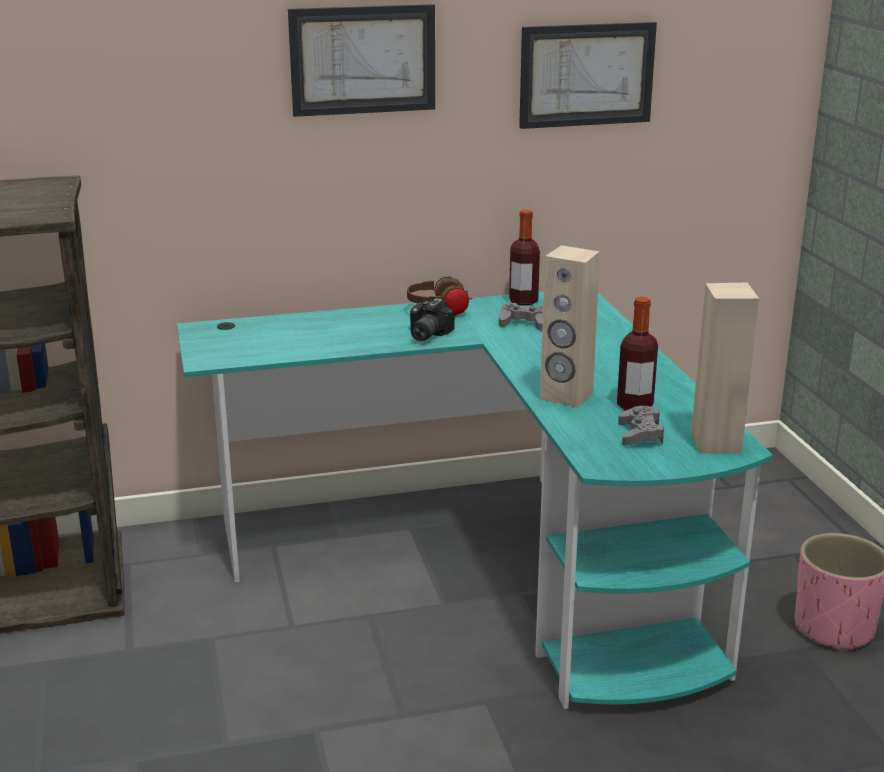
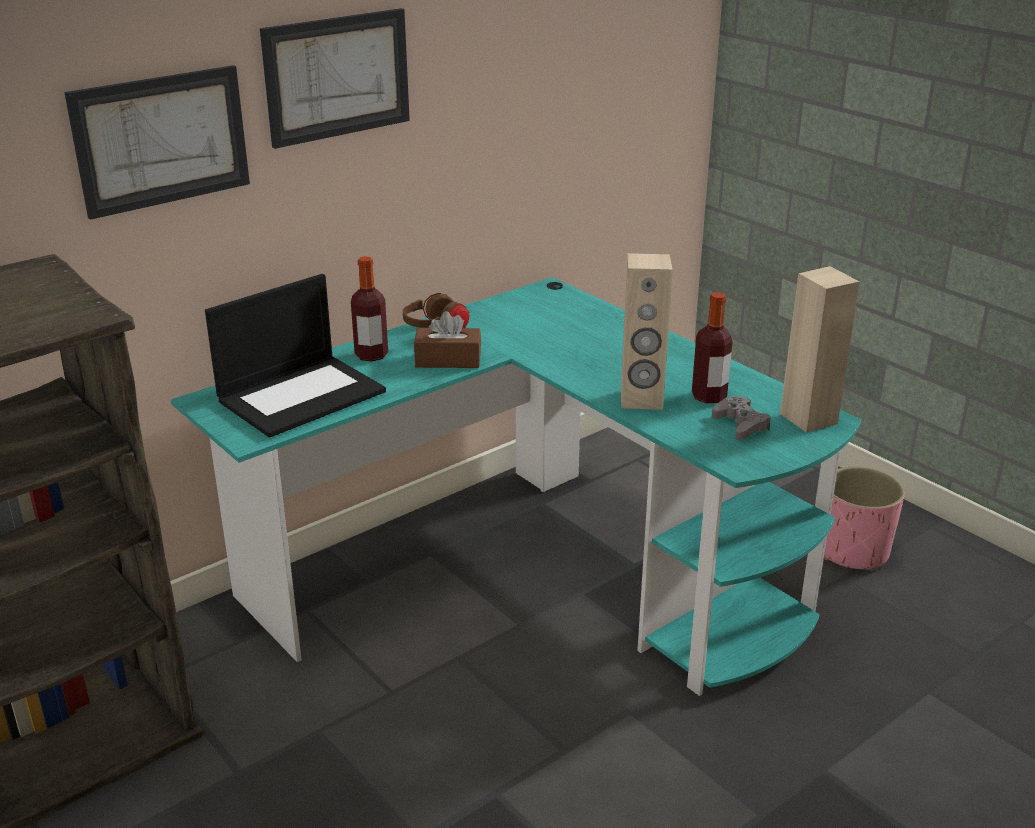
camera: 25 degrees left, 5 degrees up
(277, 338) = (302, 395): none -> laptop
(425, 335) = (448, 360): camera -> brown tissue box
(523, 301) = (505, 304): bottle -> bottle (371, 355)
(524, 323) = (528, 327): grey game controller -> none
(586, 75) = (538, 66): picture -> picture (161, 140)

